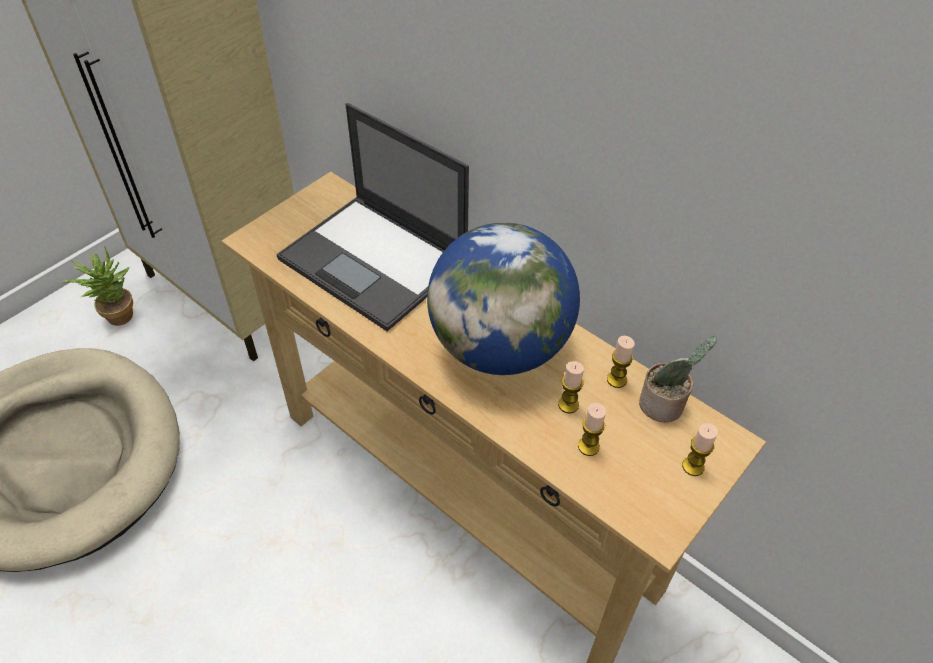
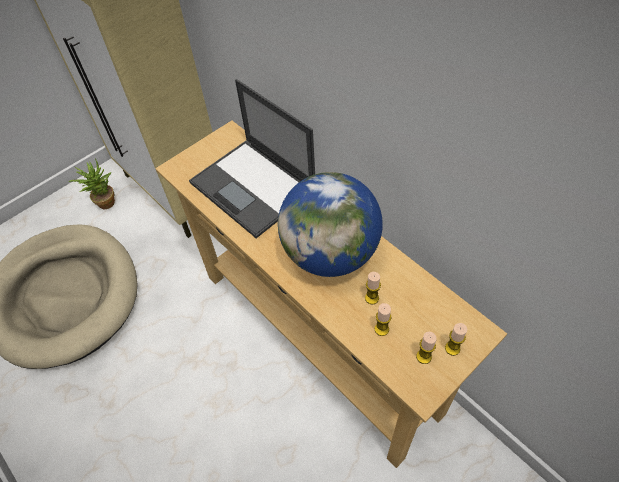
camera: 10 degrees right, 5 degrees up
(616, 379) = (408, 282): candle -> candle (423, 356)
(664, 406) = (438, 303): potted plant -> none

